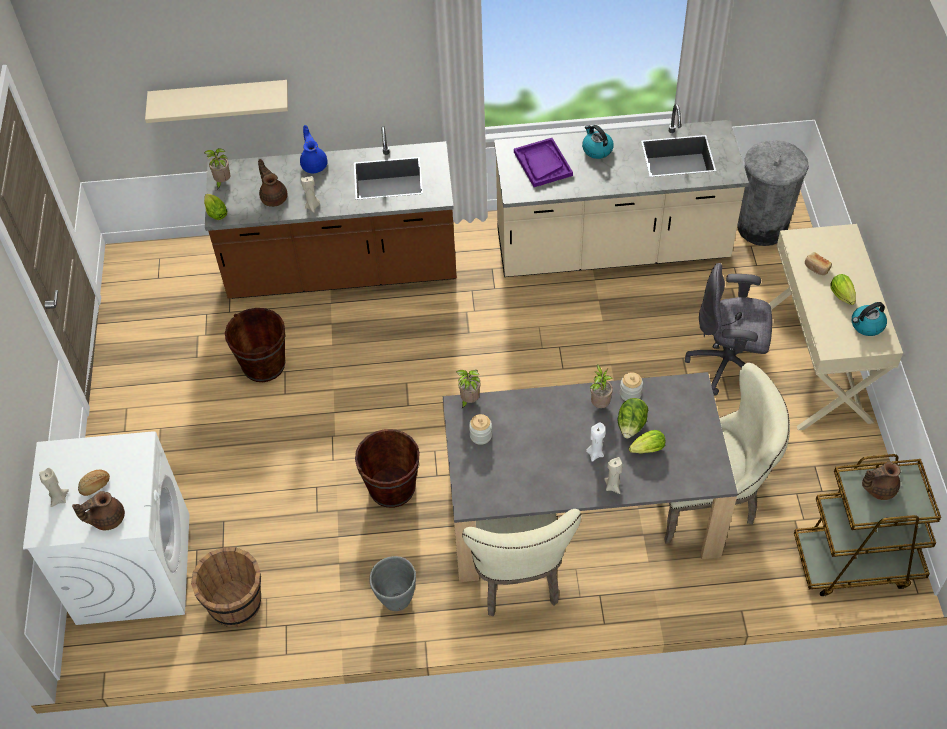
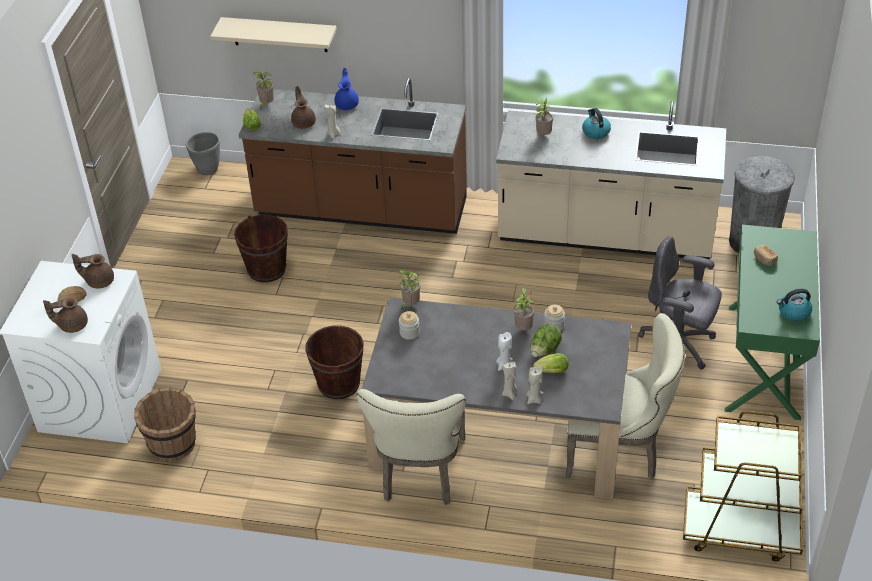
camera: 15 degrees right, 10 degrees down
(59, 498) = (41, 303): beige candle -> beige candle (534, 399)
(396, 599) = (309, 470): grey planter -> grey planter (207, 170)
(542, 164) = (543, 135): purple tray -> potted plant
(817, 363) = (764, 361): beige desk -> green desk
(843, 297) = (780, 286): lettuce -> none
(878, 488) = (752, 442): brown teapot -> brown teapot (99, 281)

